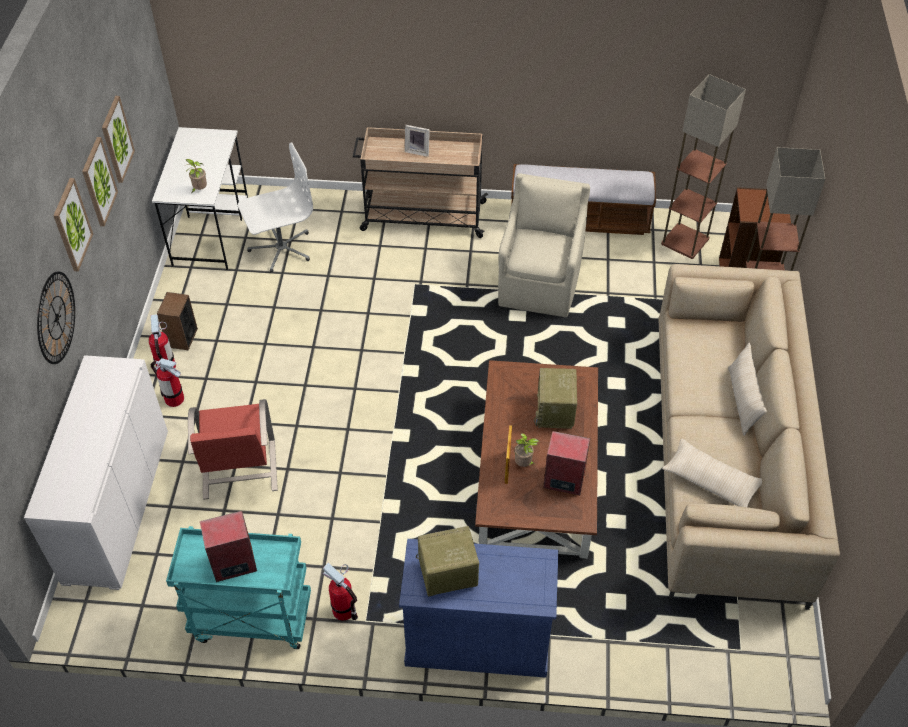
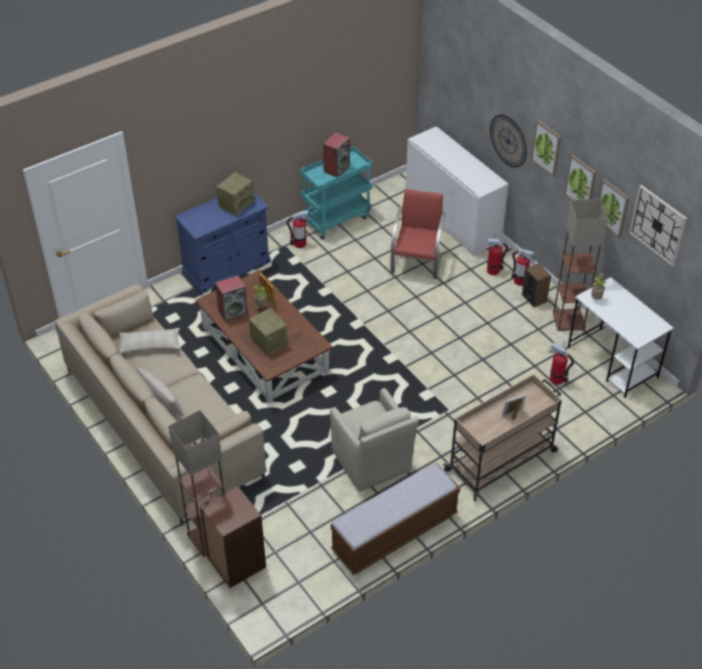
camera: 140 degrees right, 5 degrees down
(132, 68) = (658, 225): none -> wall clock
(239, 470) = (417, 262): red chair -> red chair turned 60 degrees clockwise
(281, 248) = (556, 379): white office chair -> fire extinguisher
(685, 241) = (301, 566): floor lamp -> floor lamp (568, 320)

